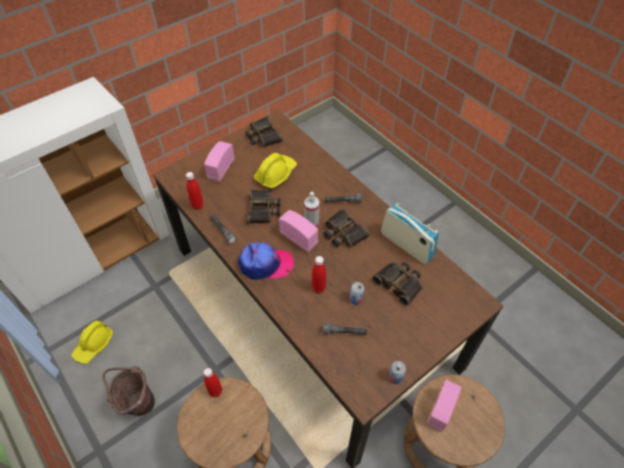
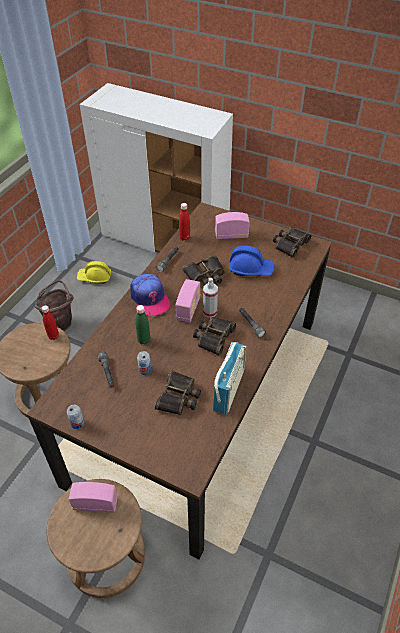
camera: 65 degrees right, 5 degrees down
(276, 174) = (250, 269): yellow hard hat -> blue hard hat
(318, 288) = (144, 340): red bottle -> green bottle

